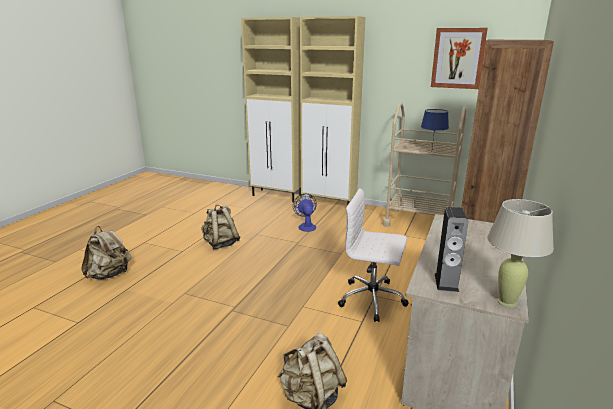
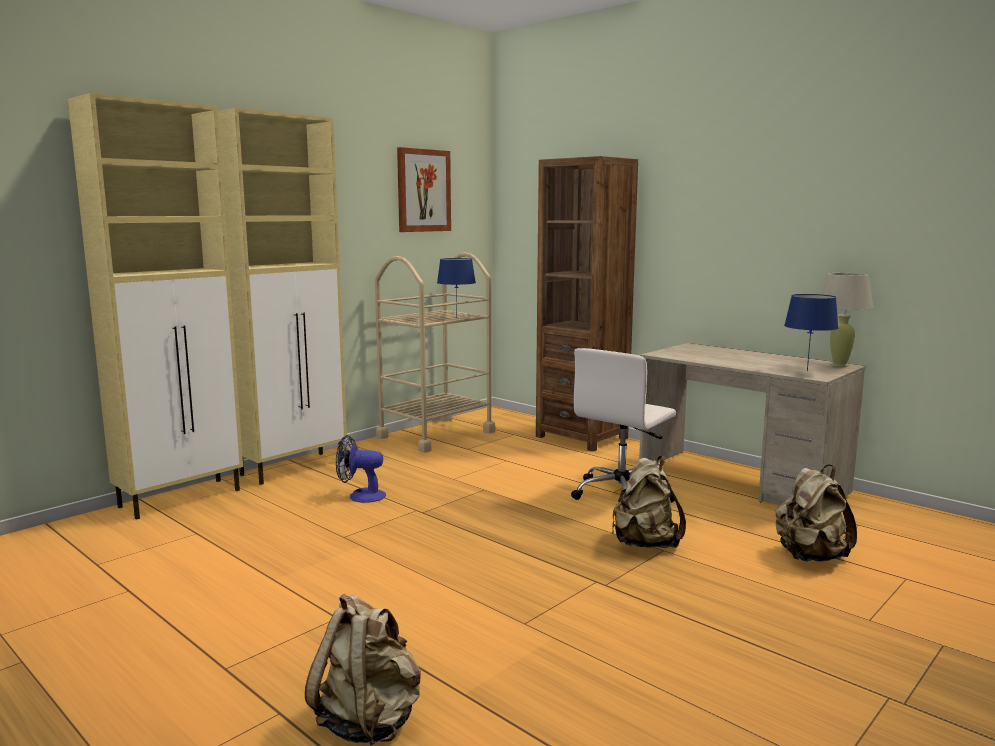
camera: 70 degrees left, 10 degrees down
(221, 244) = (349, 573): beige backpack -> beige backpack (645, 543)
(446, 282) = (806, 371): speaker -> blue table lamp

